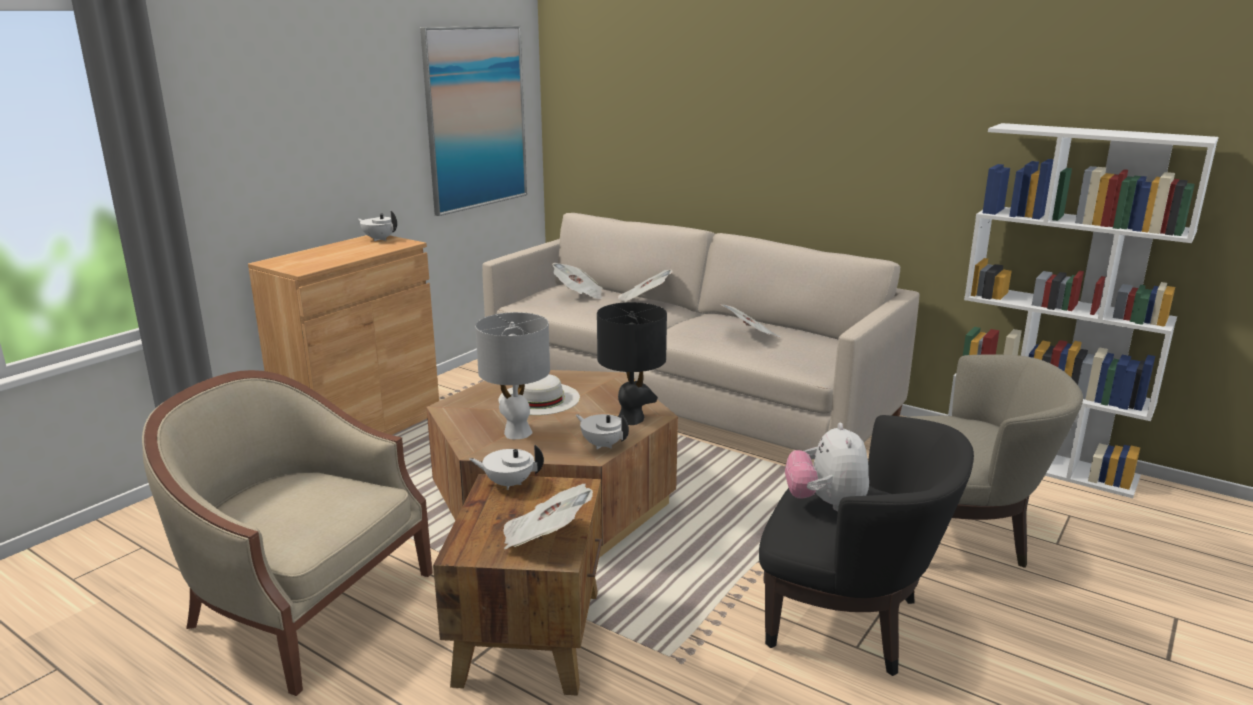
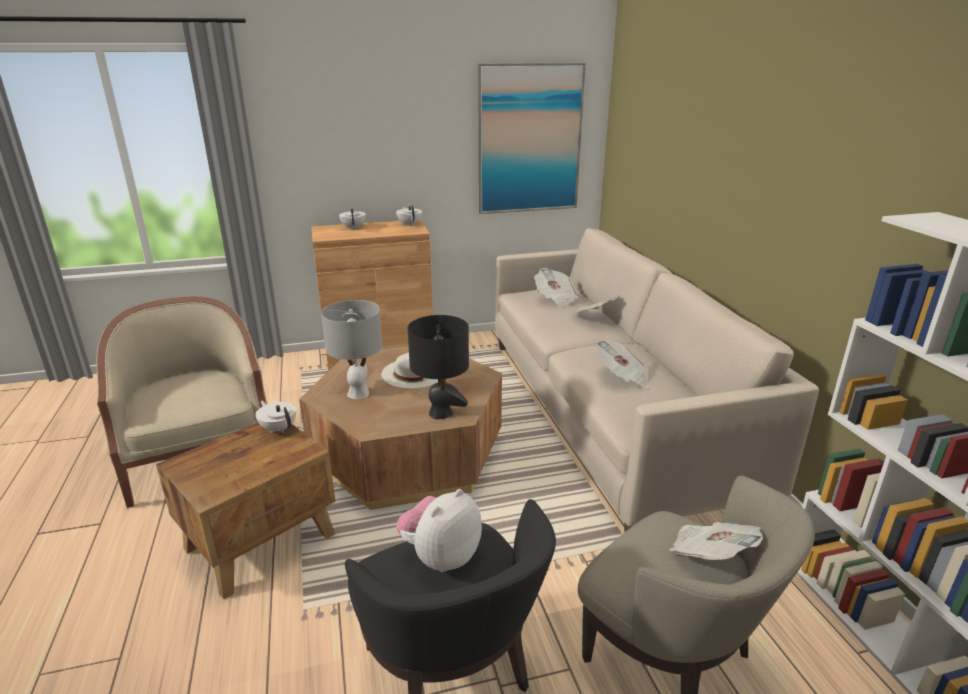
camera: 40 degrees right, 5 degrees up
(545, 538) = (227, 478): newspaper -> newspaper (710, 555)
(602, 445) = (388, 425): white teapot -> white teapot (353, 228)

